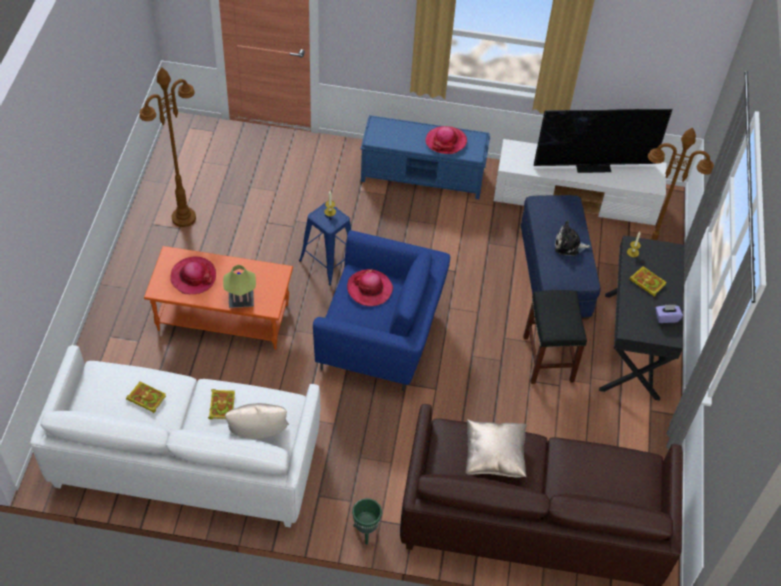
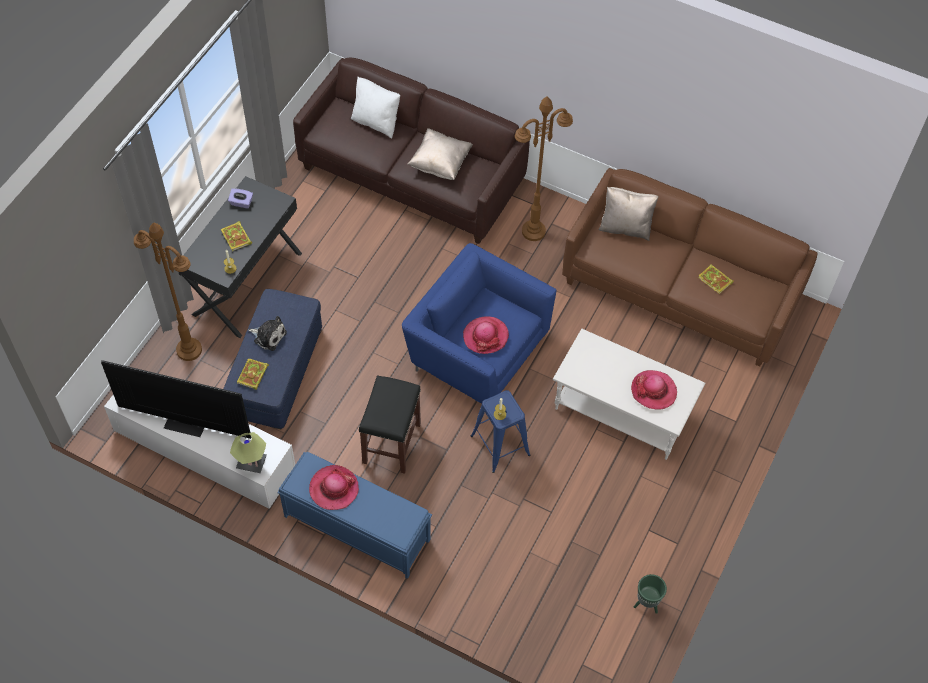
camera: 160 degrees left, 5 degrees up
(184, 217) = (641, 543): brown floor lamp -> brown floor lamp (533, 231)
(186, 458) = (680, 291): white sofa -> brown sofa
(221, 405) = (651, 259): book -> book (252, 375)
(222, 318) = (623, 411): orange coffee table -> white coffee table
(241, 300) = (612, 354): table lamp -> table lamp (251, 462)
(365, 531) = (547, 200): green planter -> green planter (647, 604)
(547, 358) = (331, 292): black stool -> black stool (392, 444)
(593, 492) = (376, 122): none -> white pillow

